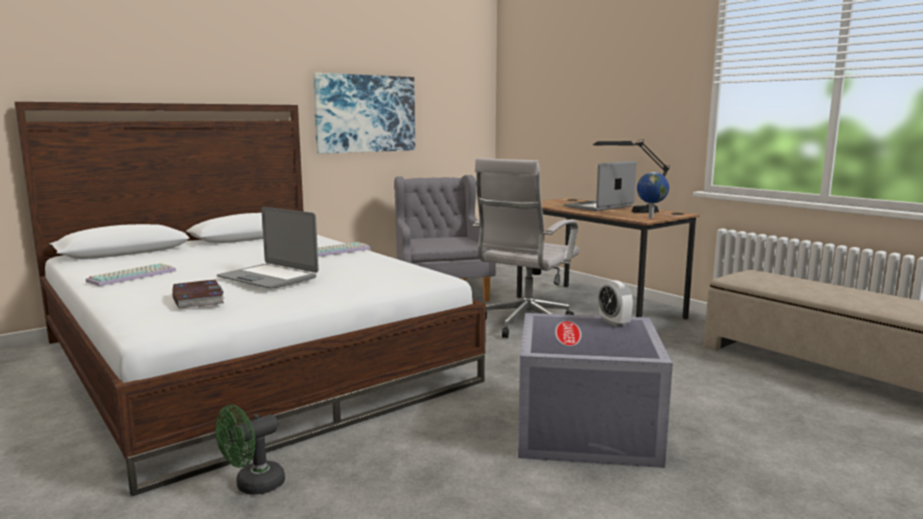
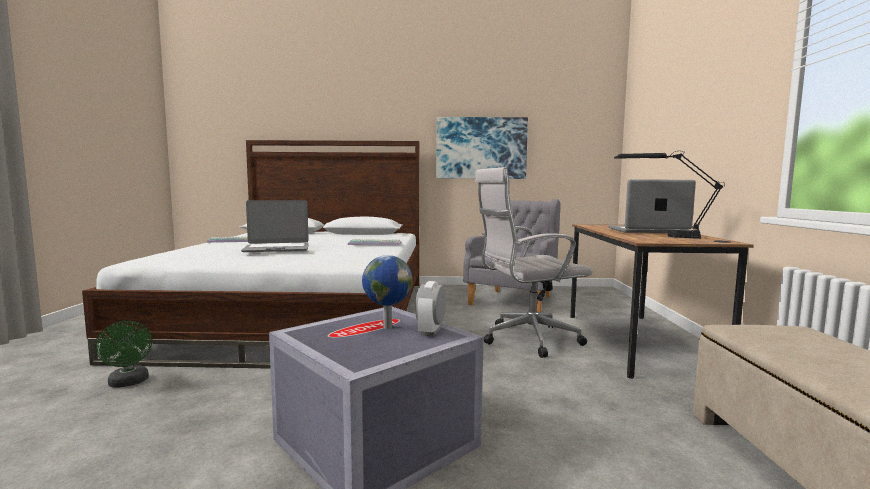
camera: 40 degrees right, 5 degrees down
(197, 298) = (205, 251): book -> none
(253, 486) = (129, 383): green fan -> green fan turned 120 degrees counterclockwise
(268, 277) = (277, 249): laptop -> laptop turned 90 degrees counterclockwise
(650, 217) = (665, 240): globe -> globe (386, 327)

